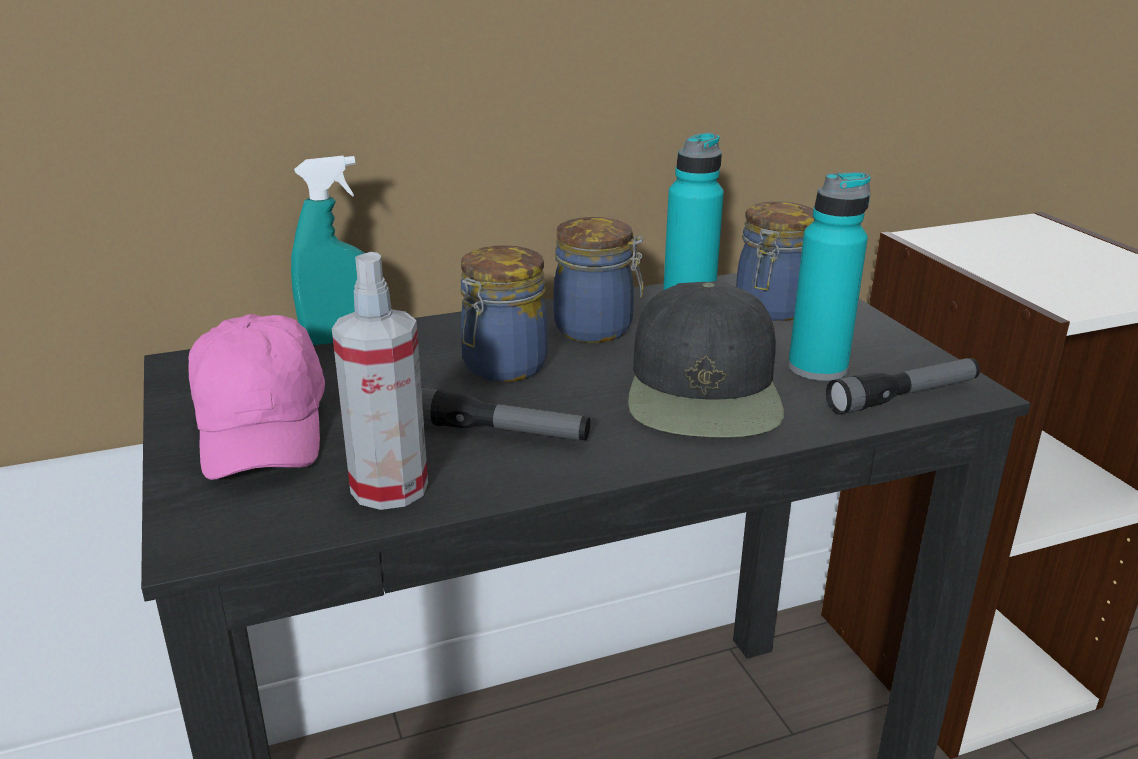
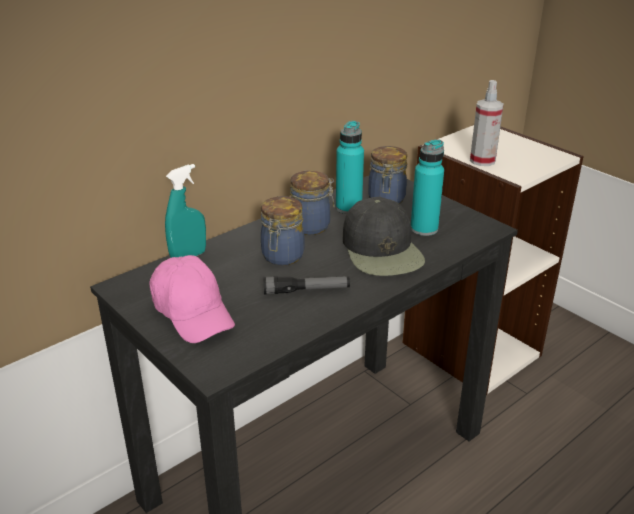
camera: 20 degrees left, 5 degrees up
(389, 487) = (277, 328): spray bottle -> spray bottle (482, 160)
(903, 397) = (467, 237): flashlight -> none

